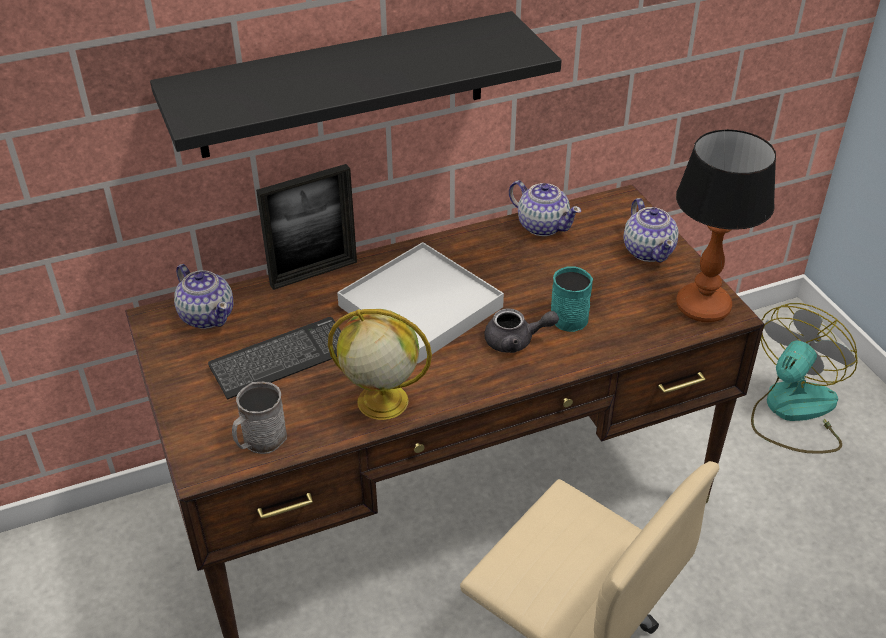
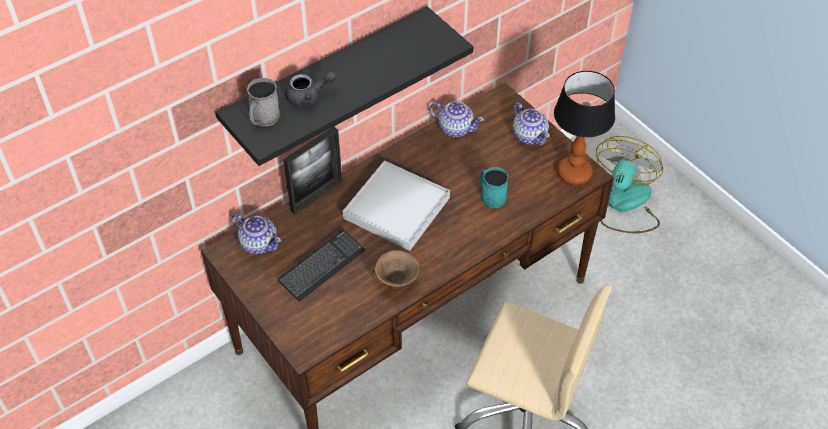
camera: 15 degrees left, 10 degrees up
(260, 441) = (332, 326): grey mug -> grey mug (263, 118)
(381, 401) = (396, 282): globe -> brown bowl
(516, 341) = (465, 222): grey teapot -> grey teapot (308, 96)

